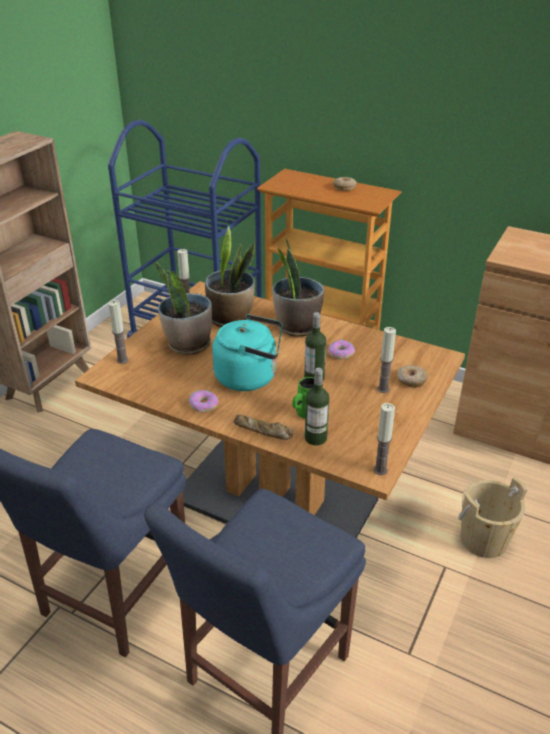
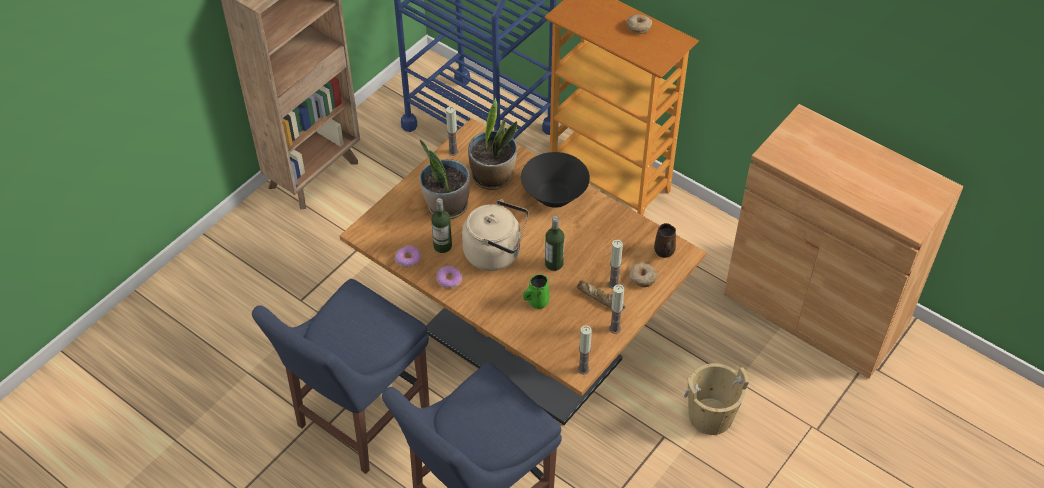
camera: 10 degrees right, 15 degrees up
(122, 360) = (384, 217): candle -> candle (615, 328)
(250, 377) = (496, 253): turquoise kettle -> beige kettle
(263, 431) = (495, 315): bread -> bread (600, 298)
(297, 327) = (554, 196): potted plant -> black bowl
(315, 438) = (538, 329): bottle -> bottle (442, 246)
(340, 353) = (587, 235): donut -> donut (408, 259)
(423, 357) = (664, 252): none -> brown mug

